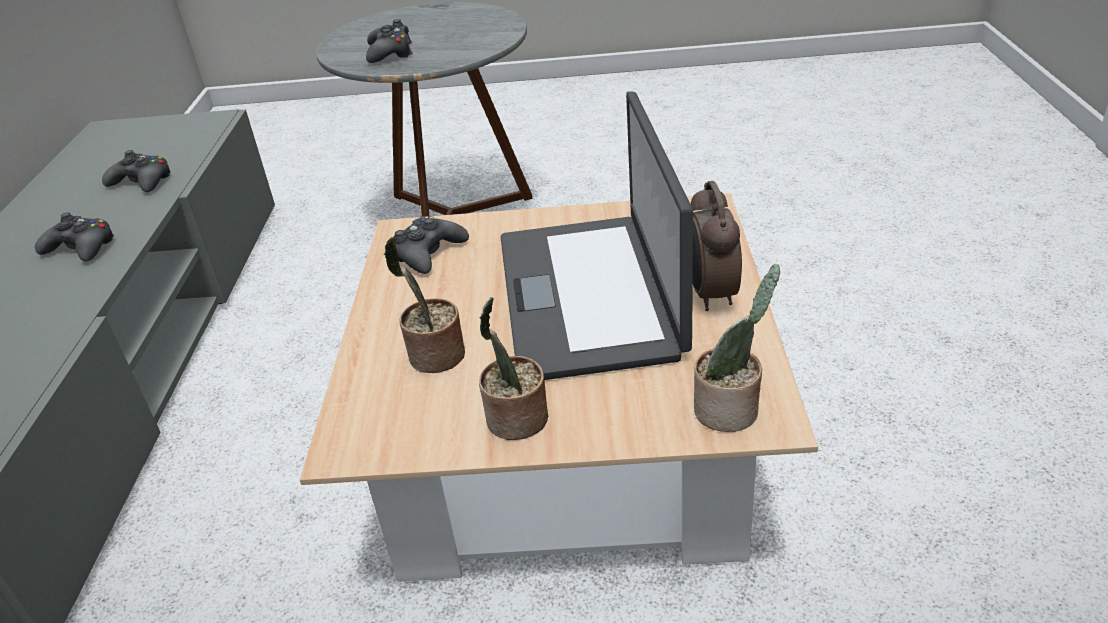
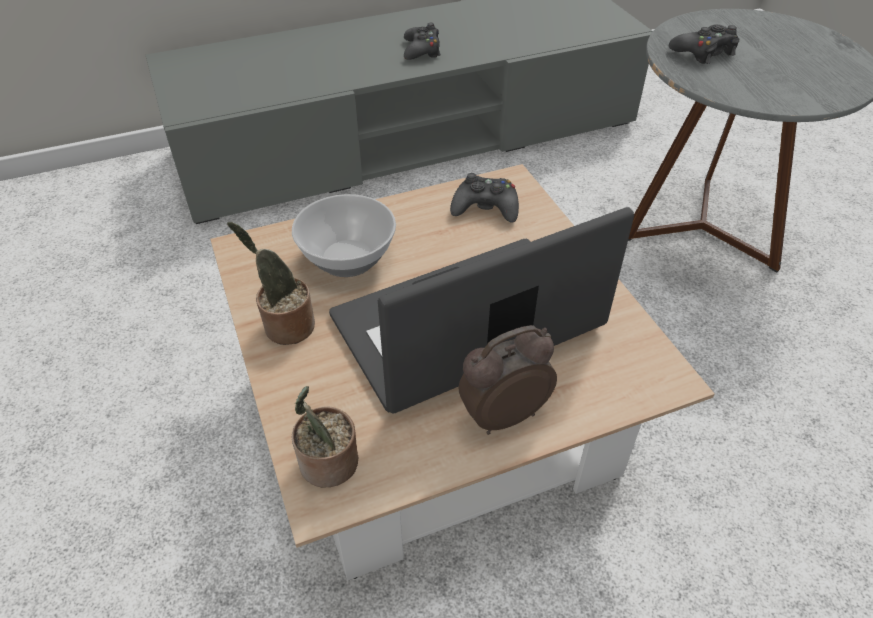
camera: 65 degrees right, 10 degrees up
(142, 182) = (515, 36): black game controller -> none
(434, 358) = (349, 257): potted plant -> bowl

